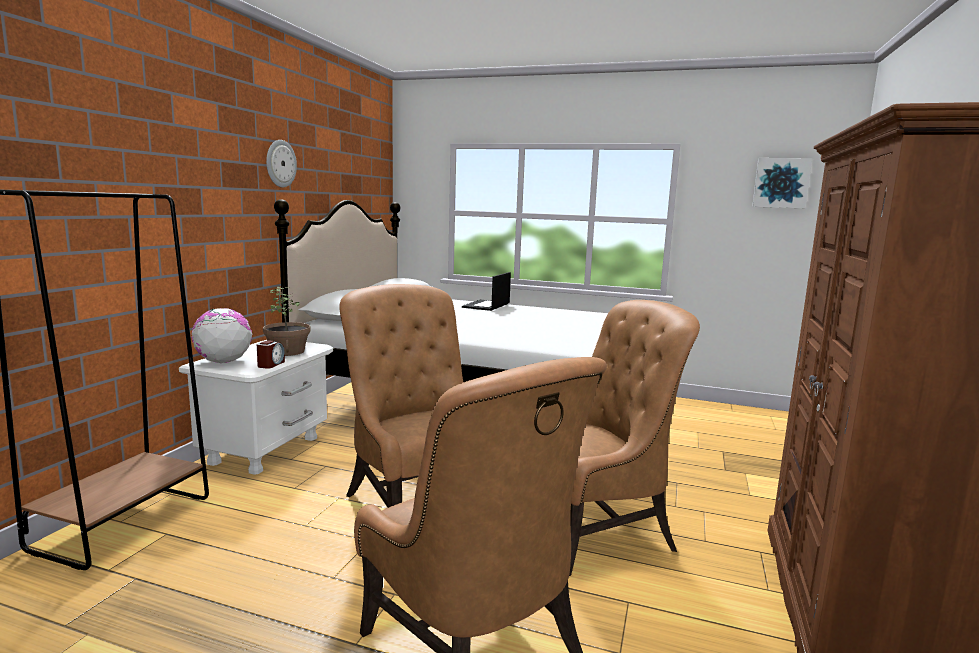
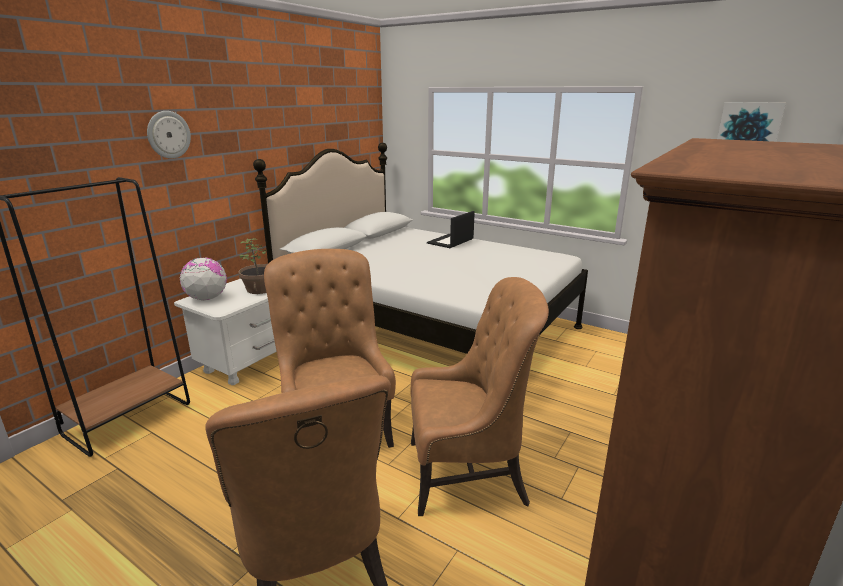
camera: 15 degrees right, 10 degrees up
(271, 364) = (238, 303): alarm clock -> none
(280, 163) = (259, 126): wall clock -> wall clock (168, 134)

